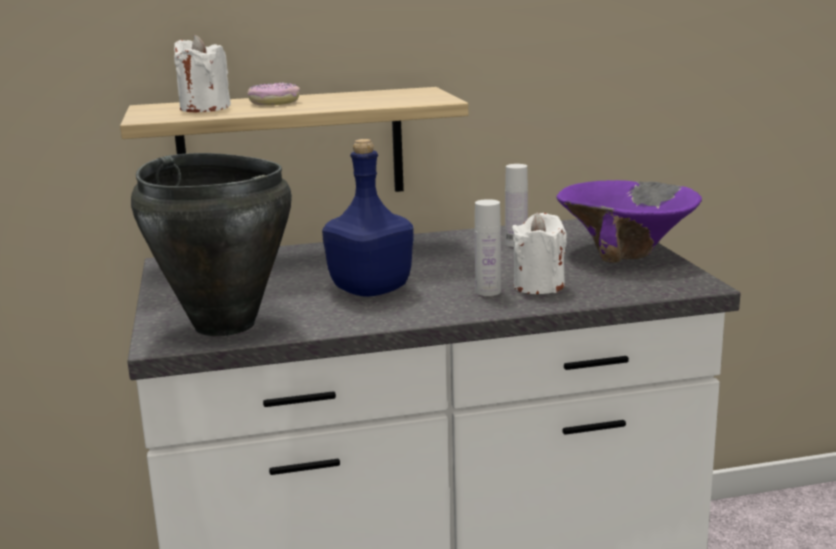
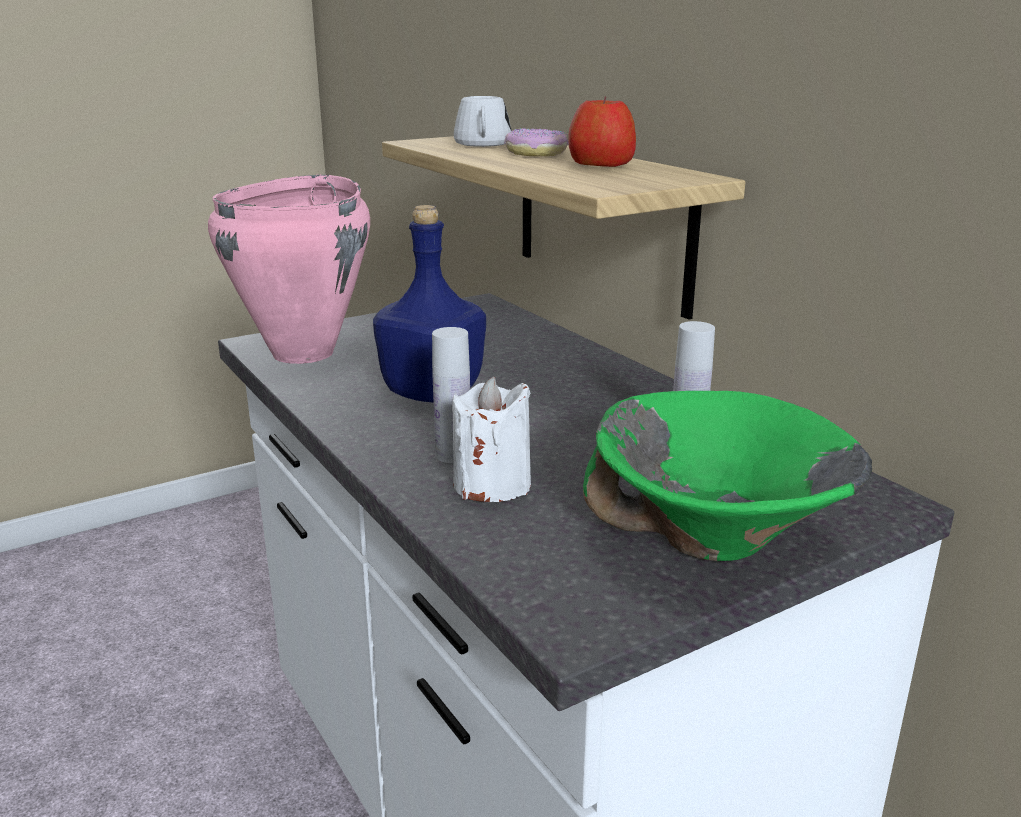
camera: 70 degrees right, 5 degrees up
(204, 108) = (483, 145): white candle -> white mug
(225, 324) = (305, 353): black cooking pot -> pink cooking pot
(352, 97) = (600, 165): none -> apple
(626, 252) = (716, 540): purple bowl -> green bowl

